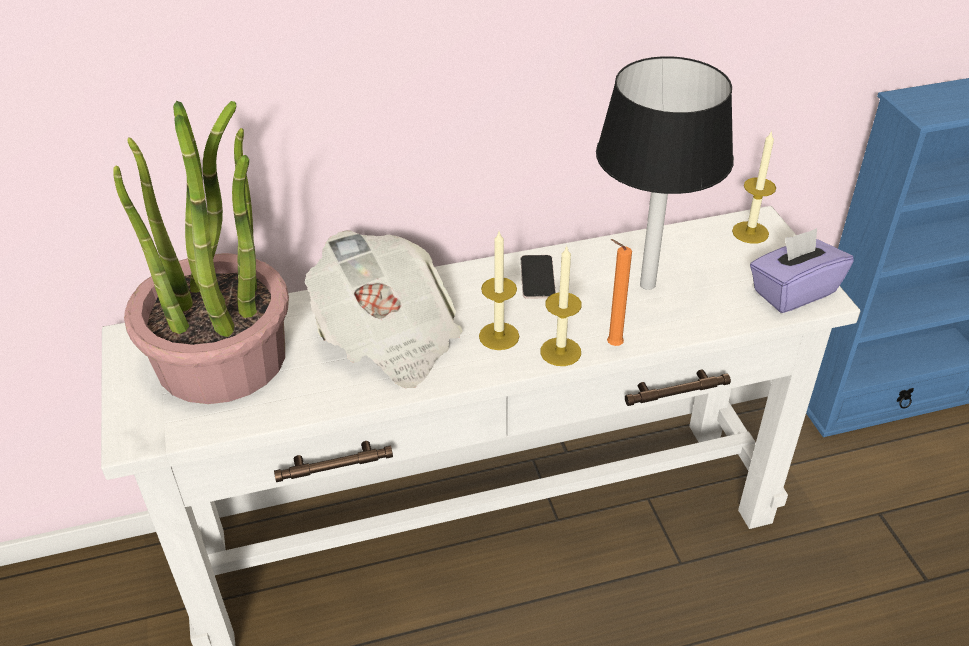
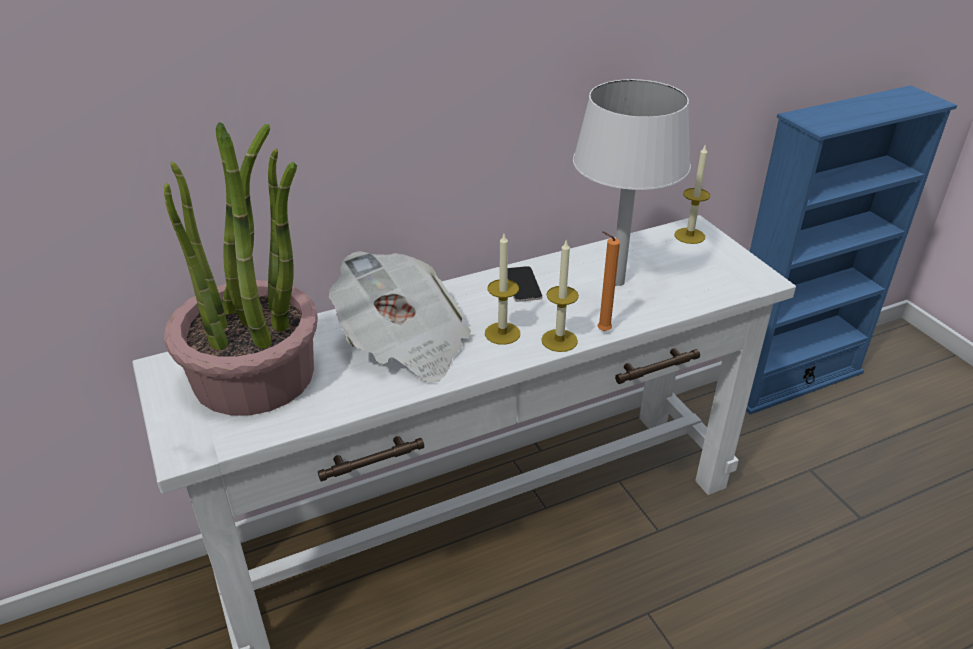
camera: 10 degrees left, 5 degrees down
(647, 284) = (617, 281): black table lamp -> white table lamp
(793, 291) = (738, 276): purple tissue box -> none

